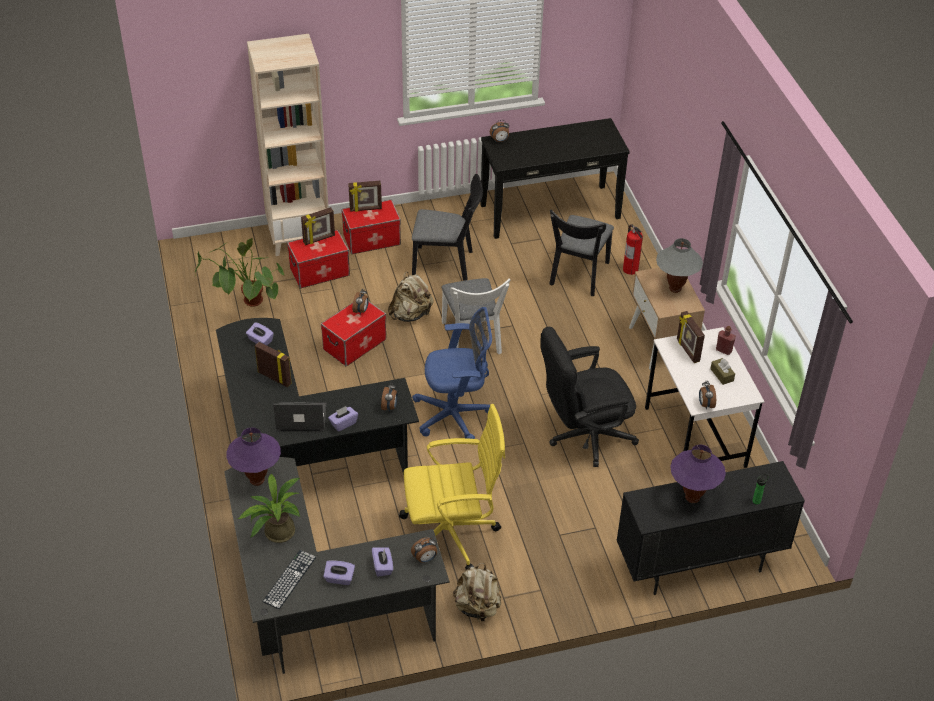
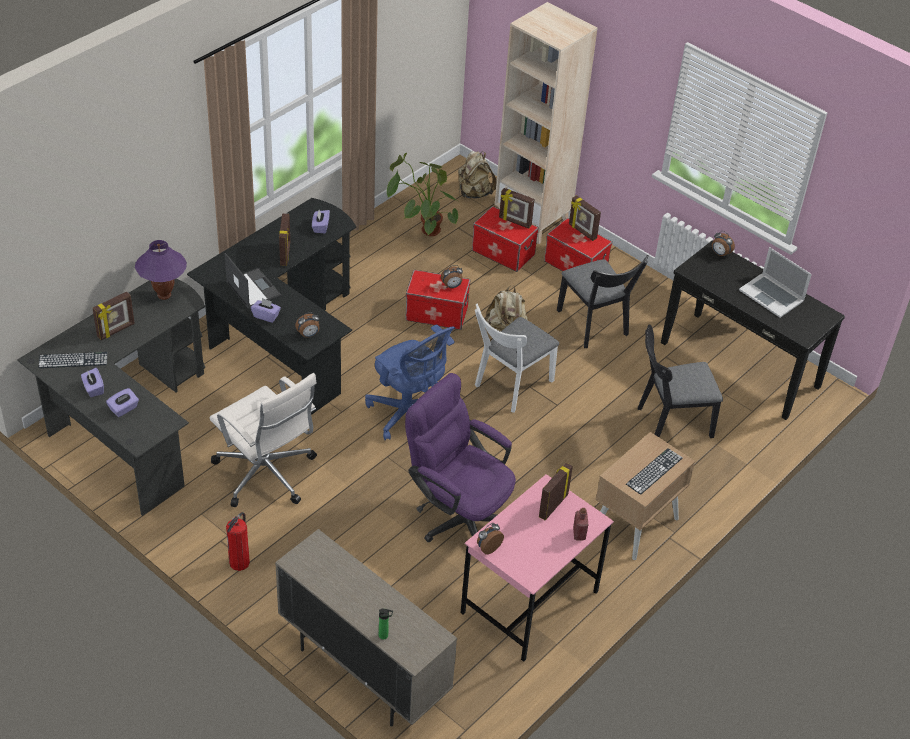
camera: 55 degrees right, 0 degrees up
(275, 533) = (116, 331): potted plant -> picture frame
(425, 559) = (150, 431): alarm clock -> none
(451, 535) = (266, 474): yellow office chair -> white office chair
(477, 607) = (197, 528): beige backpack -> beige backpack (474, 193)
(563, 139) = (771, 295): none -> laptop
(583, 436) = (458, 516): black office chair -> purple office chair
(630, 269) = (719, 457): fire extinguisher -> fire extinguisher (239, 562)
(674, 288) = (654, 471): grey table lamp -> keyboard
(692, 498) = (349, 582): purple table lamp -> none
(695, 437) = (529, 603): white desk -> pink desk
(699, 565) = (363, 671): black cabinet -> beige cabinet
(722, 375) = (542, 545): brown tissue box -> none

